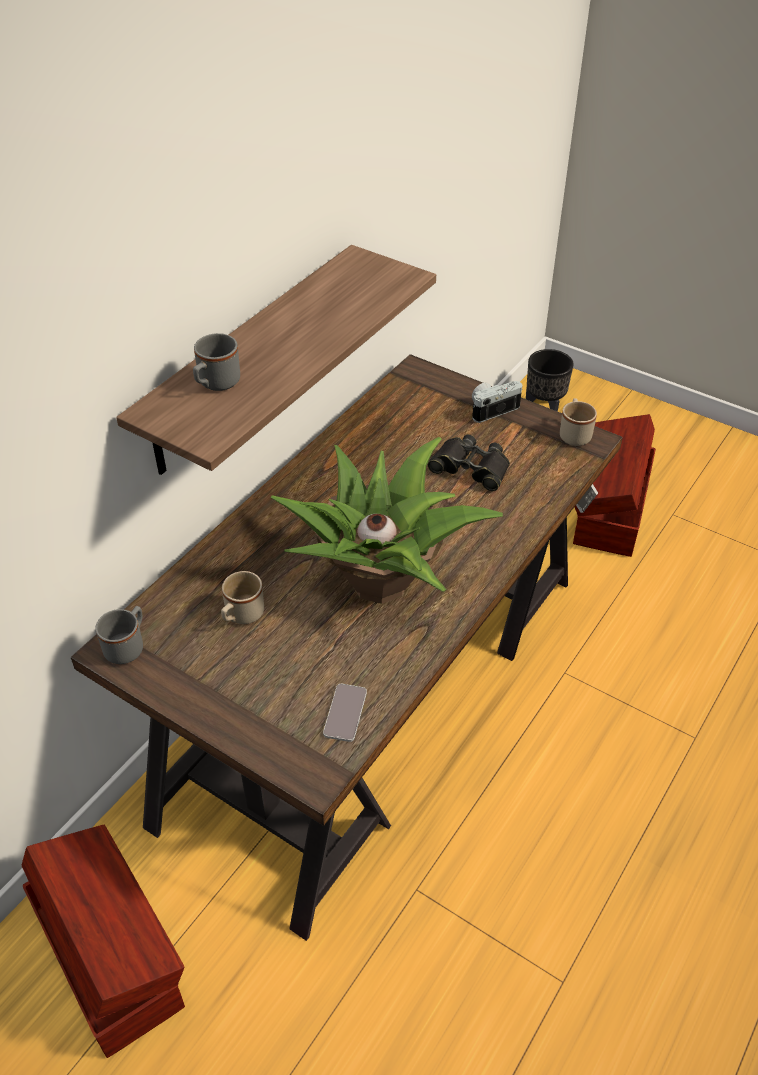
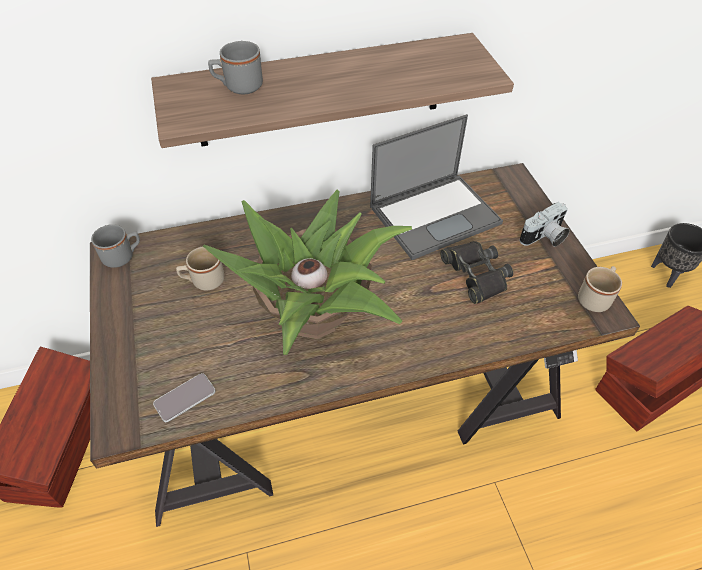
camera: 40 degrees right, 5 degrees up
(385, 437) = (436, 214): none -> laptop
(492, 408) = (544, 238): camera -> camera turned 135 degrees clockwise

